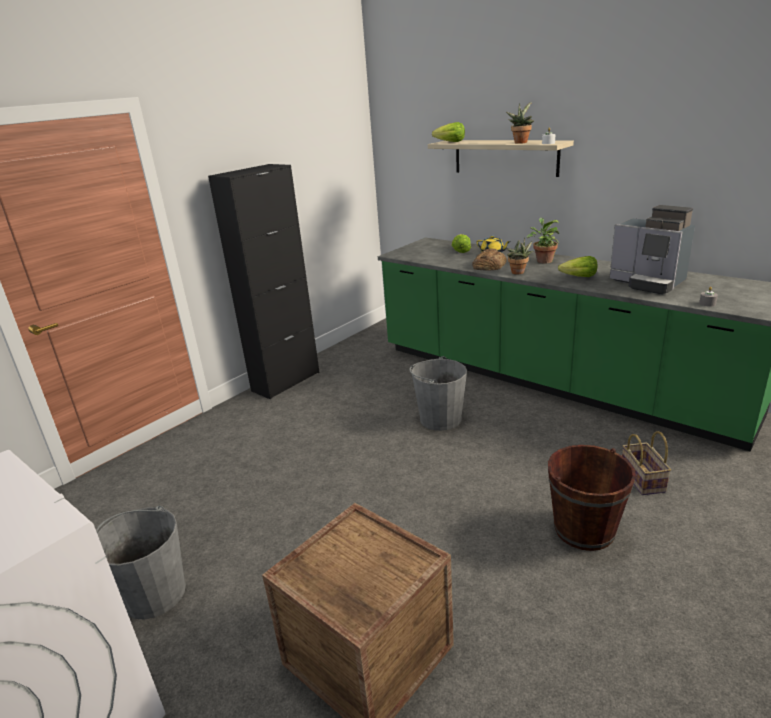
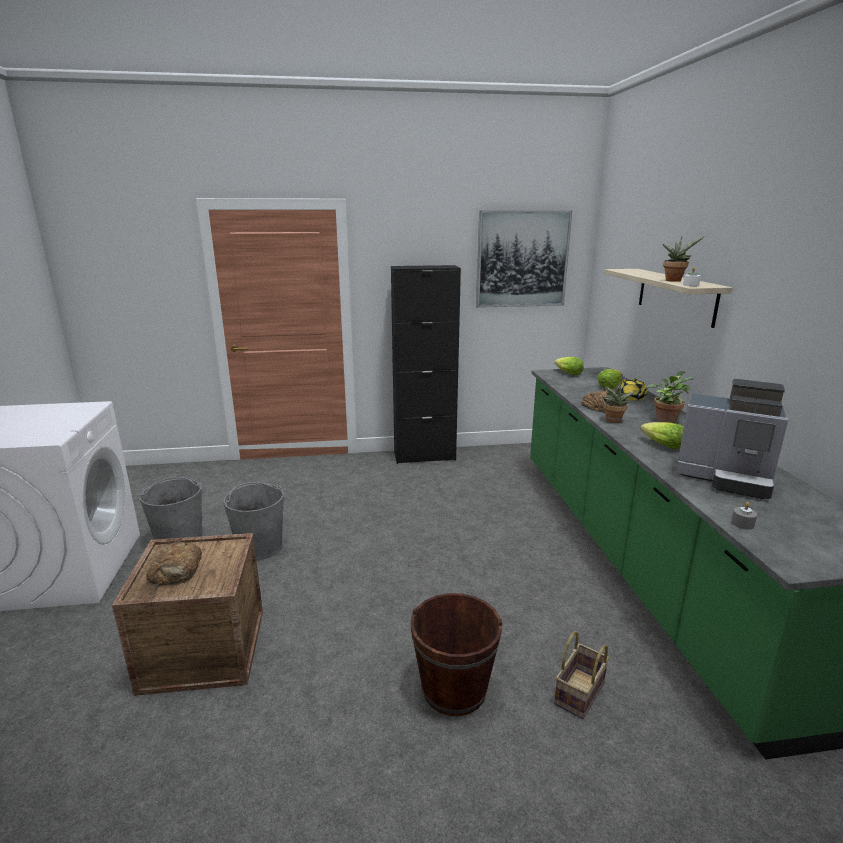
camera: 40 degrees right, 5 degrees down
(321, 148) = (522, 259): none -> picture
(349, 577) = (176, 570): none -> bread
(440, 419) = (486, 537): grey bucket -> grey bucket (259, 547)
(450, 142) = (625, 270): lettuce -> lettuce (568, 373)
(648, 283) = (725, 478): coffee machine -> coffee machine turned 60 degrees counterclockwise

